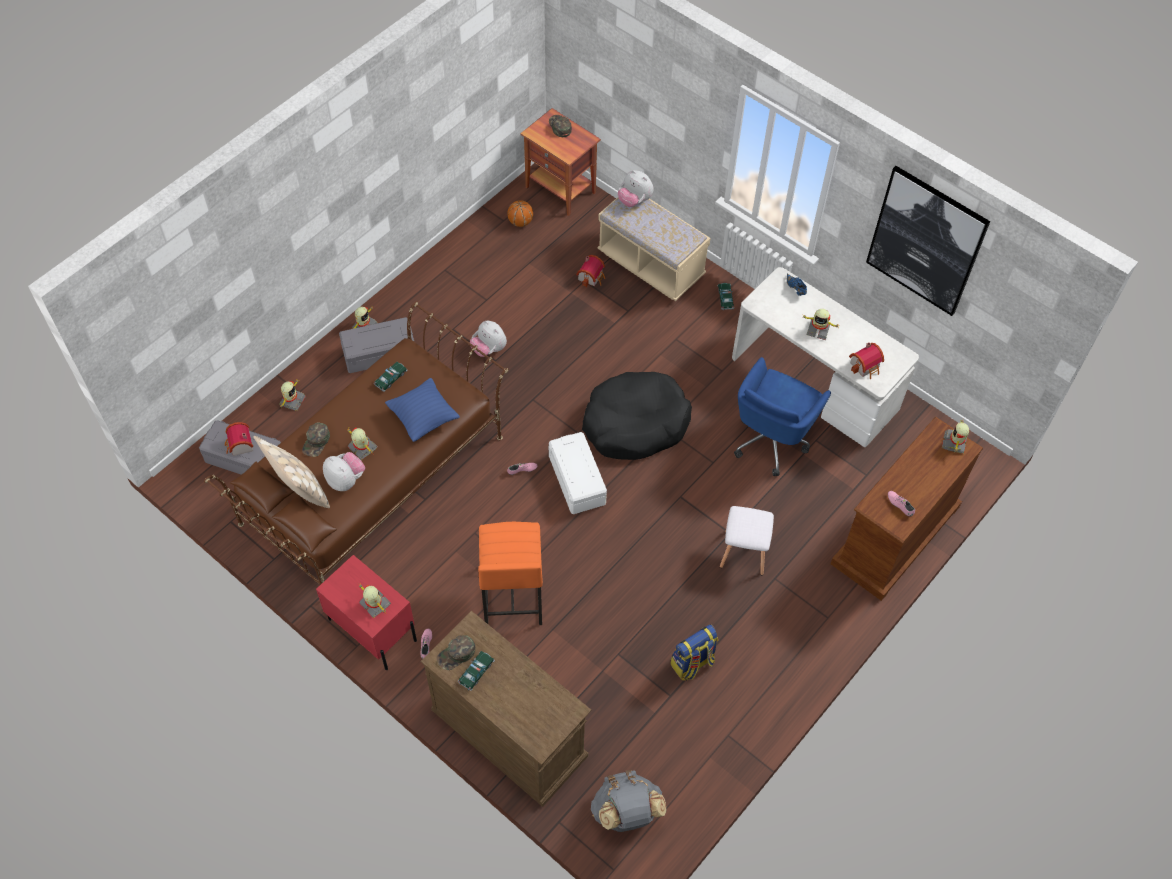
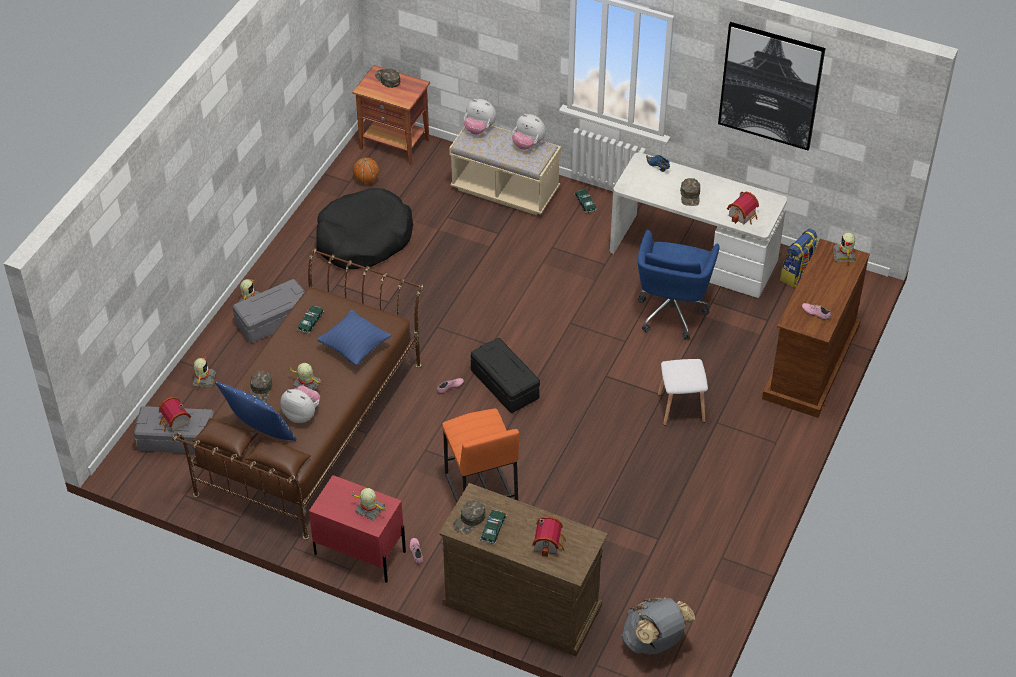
camera: 15 degrees left, 10 degrees down
(299, 488) = (260, 431): beige pillow -> blue pillow
(489, 349) = (378, 294): plush toy -> plush toy (528, 144)
(578, 480) = (505, 384): white storage box -> black storage box
(592, 277) = (453, 212): toy house -> toy house (549, 542)
(635, 423) = (541, 325): black dog bed -> black dog bed (363, 239)
(692, 663) = (668, 508): backpack -> backpack (797, 275)
(818, 329) = (690, 195): toy robot -> green cap

